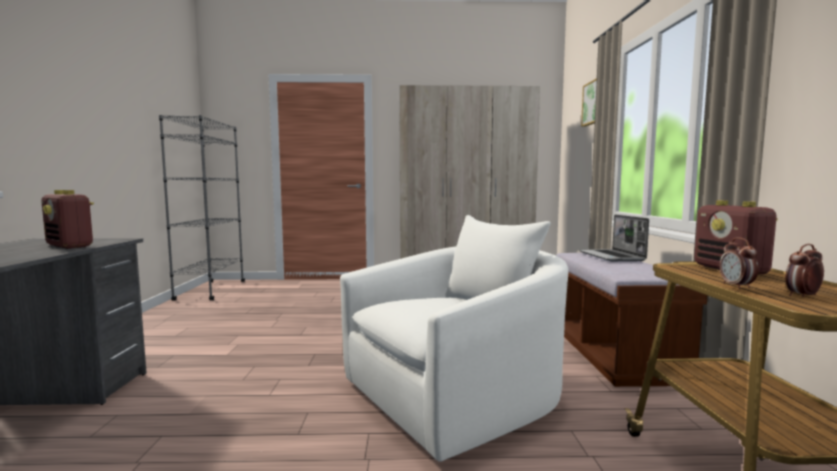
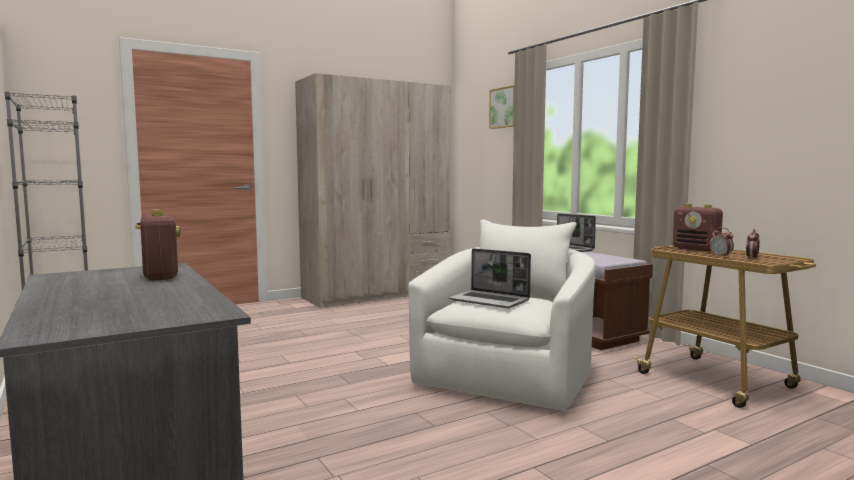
camera: 30 degrees left, 0 degrees up
(70, 246) = (160, 276): radio -> radio turned 120 degrees counterclockwise
(416, 305) = (490, 301): none -> laptop

